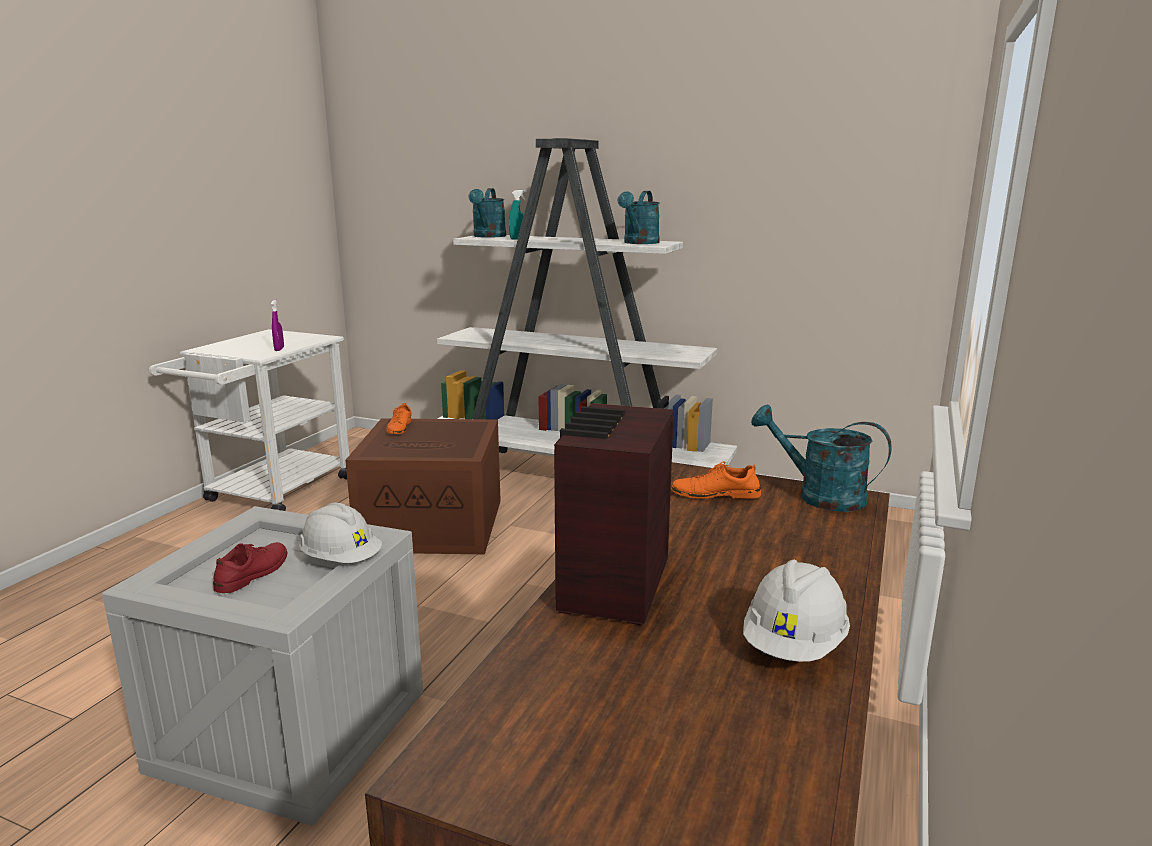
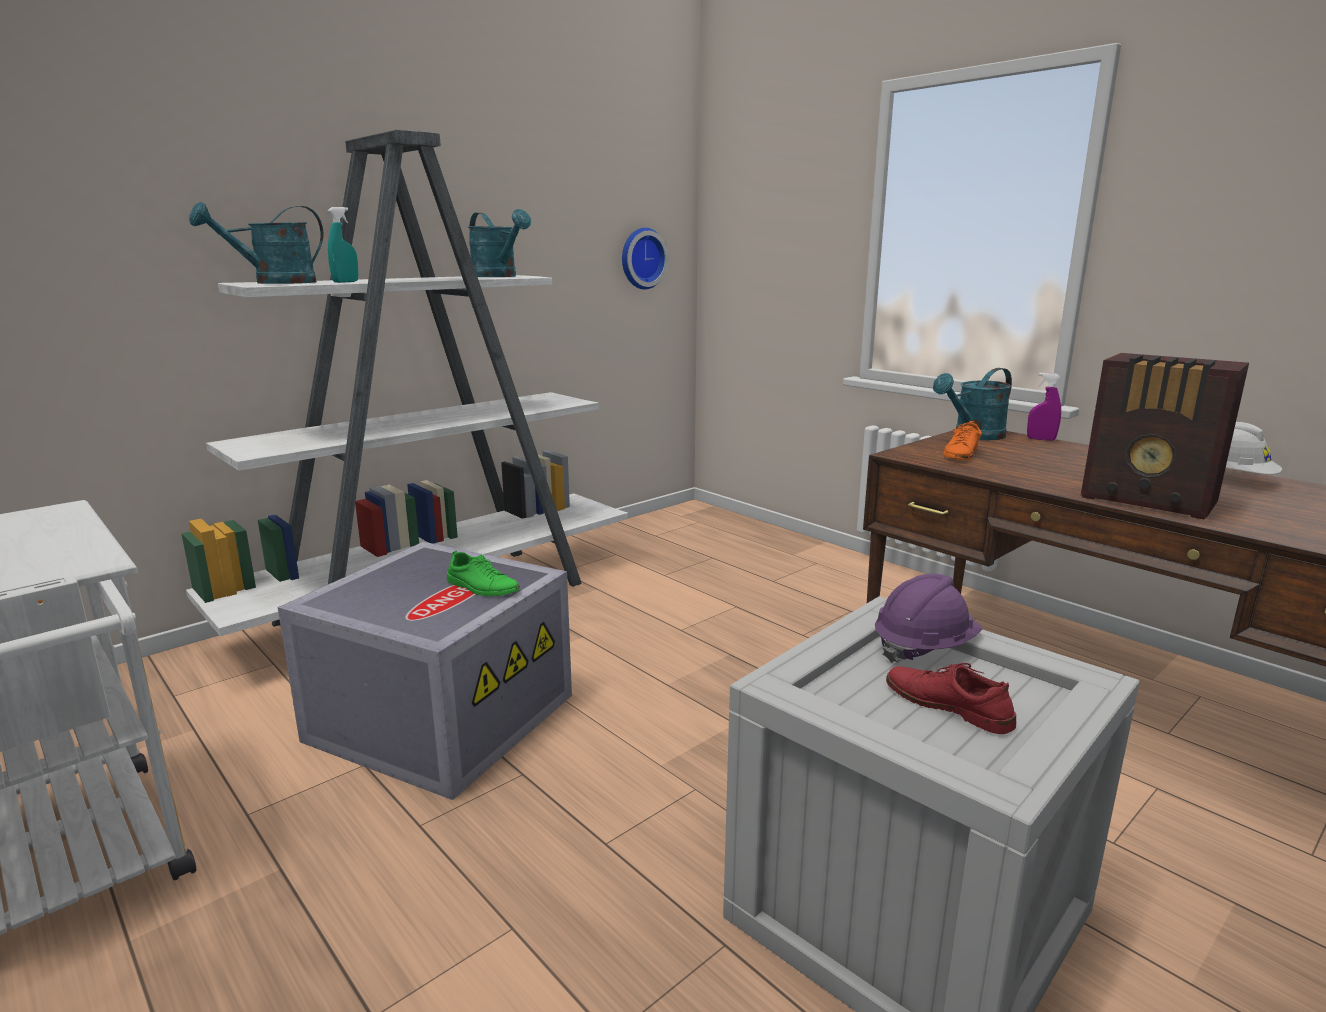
camera: 65 degrees left, 0 degrees up
(279, 349) = (70, 544): purple spray bottle -> purple spray bottle (1041, 439)
(341, 560) = (924, 648): white hard hat -> purple hard hat
(399, 428) = (353, 599): orange shoe -> none
(435, 524) = (442, 715): brown storage box -> grey storage box
(436, 448) = (482, 587): none -> green shoe
(488, 236) = (275, 283): turquoise watering can -> turquoise watering can turned 105 degrees clockwise
(868, 234) = (641, 258): none -> wall clock

